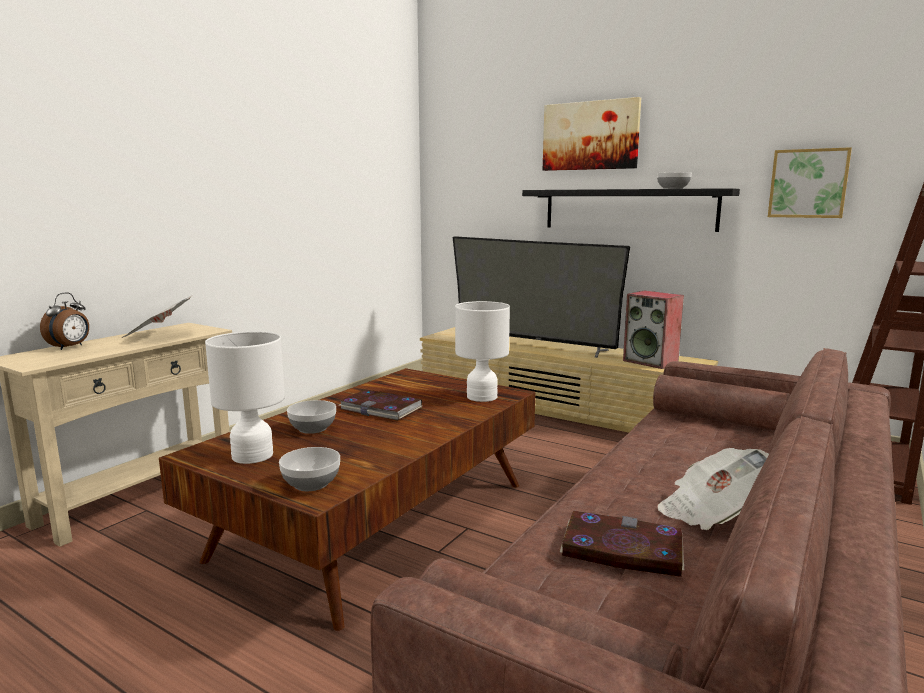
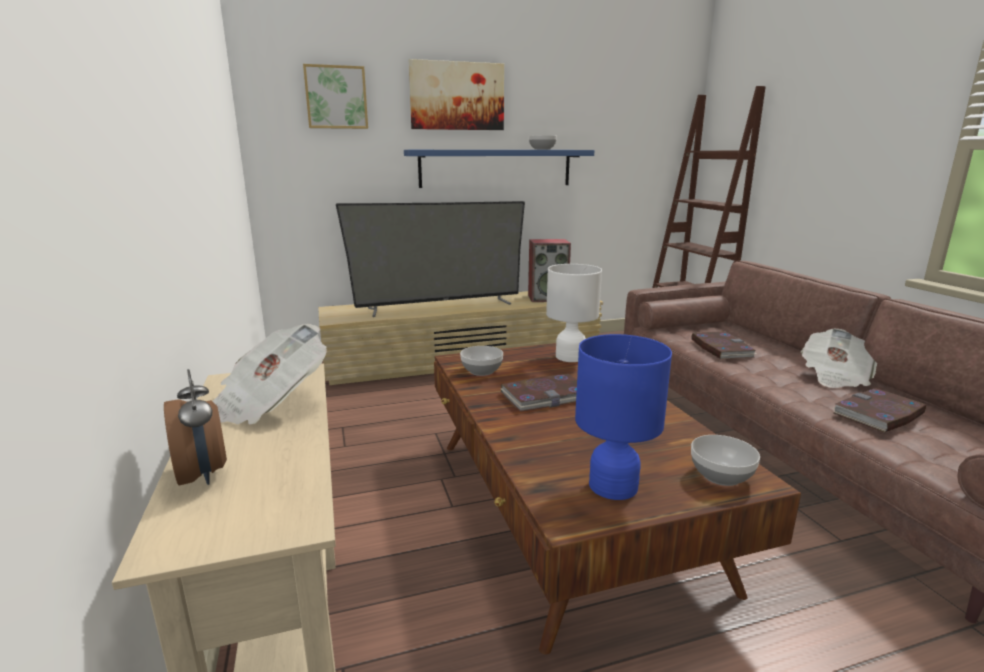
camera: 50 degrees left, 5 degrees up
(253, 455) = (612, 486): white table lamp -> blue table lamp
(312, 429) = (563, 438): bowl -> bowl (482, 371)
(628, 209) = (496, 168): black shelf -> blue shelf
(673, 446) = (721, 348): none -> book
(808, 183) = (623, 146): picture -> picture (336, 97)

